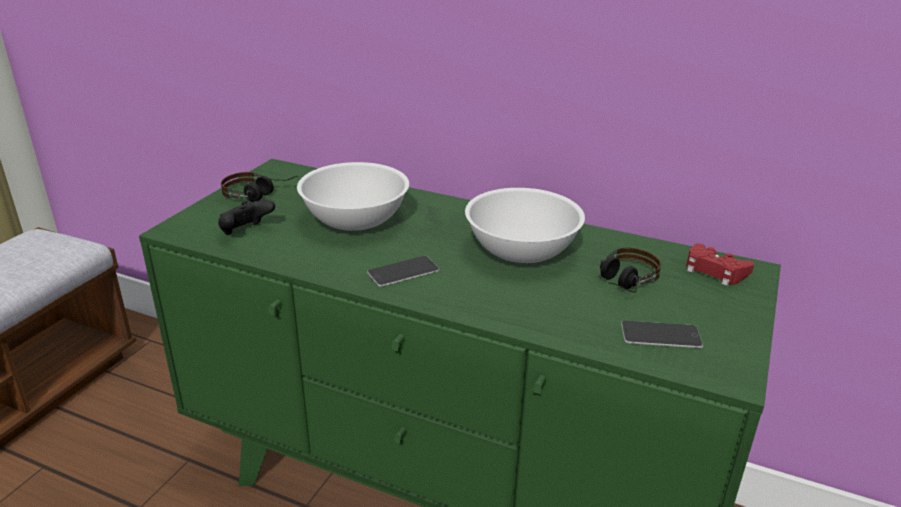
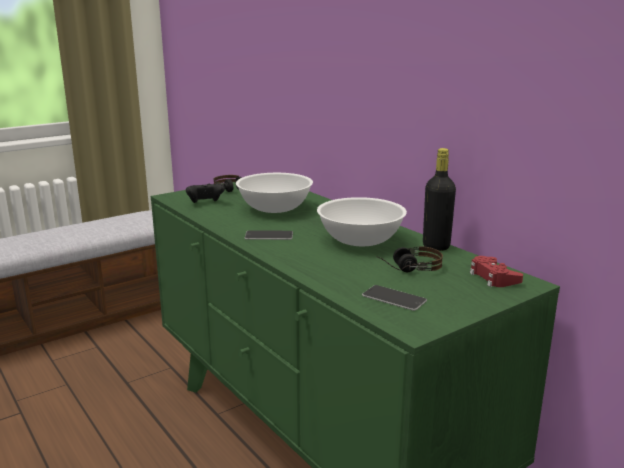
camera: 30 degrees right, 10 degrees down
(610, 238) = (436, 246): none -> black bottle

